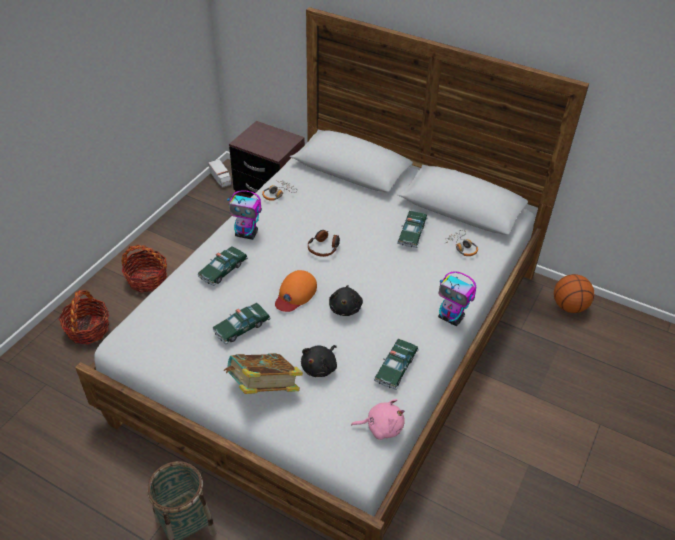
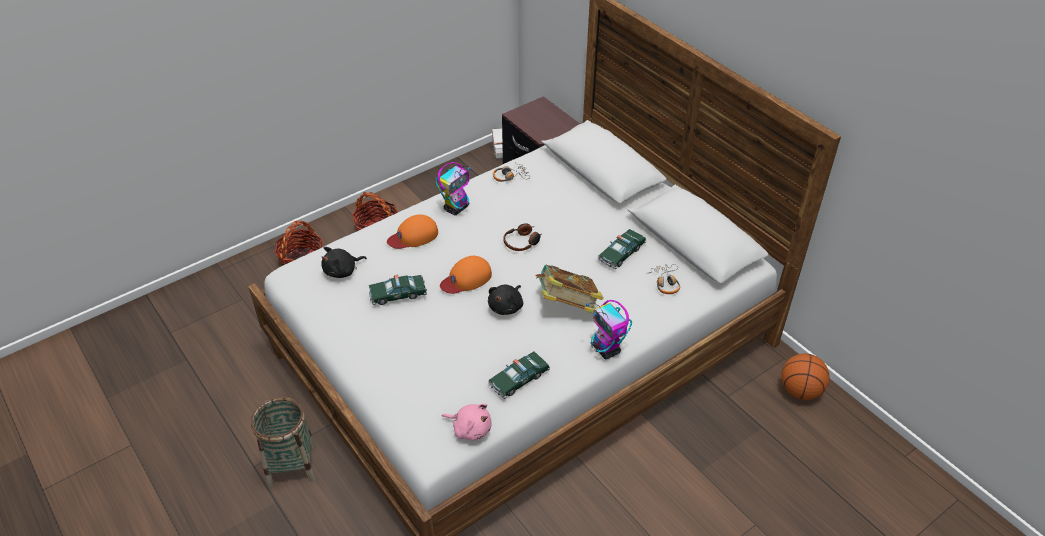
camera: 25 degrees right, 0 degrees up
(223, 270) = (413, 236): toy car -> orange cap
(247, 234) = (456, 208): toy robot -> toy robot turned 90 degrees counterclockwise
(264, 388) = (385, 356): book -> book (567, 305)
(320, 367) = (447, 354): black plush toy -> black plush toy (342, 271)

